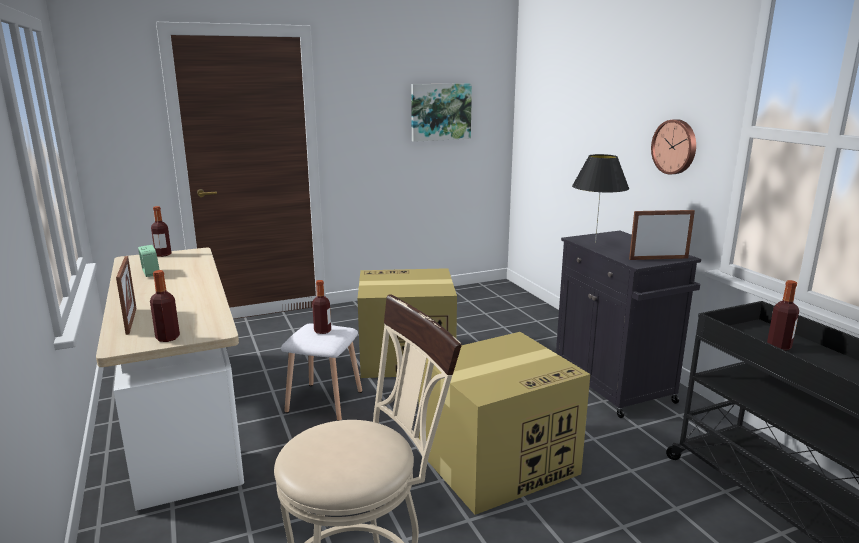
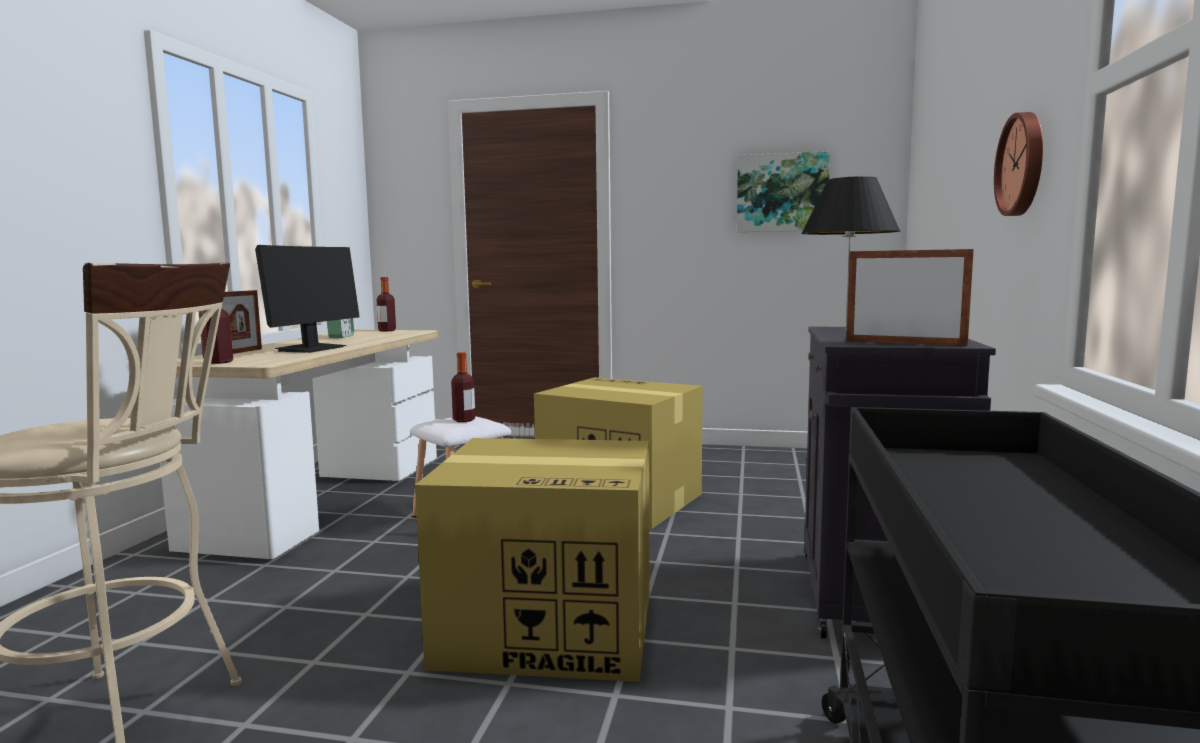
camera: 35 degrees right, 10 degrees down
(188, 299) = (311, 349): none -> monitor
(779, 346) = (978, 483): bottle -> none

